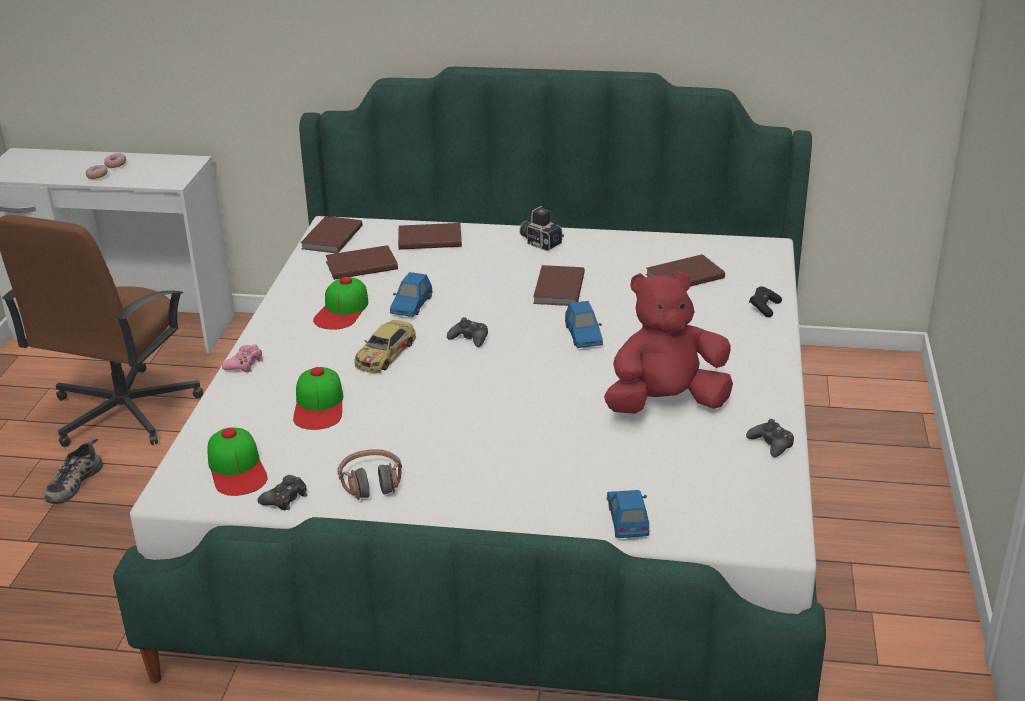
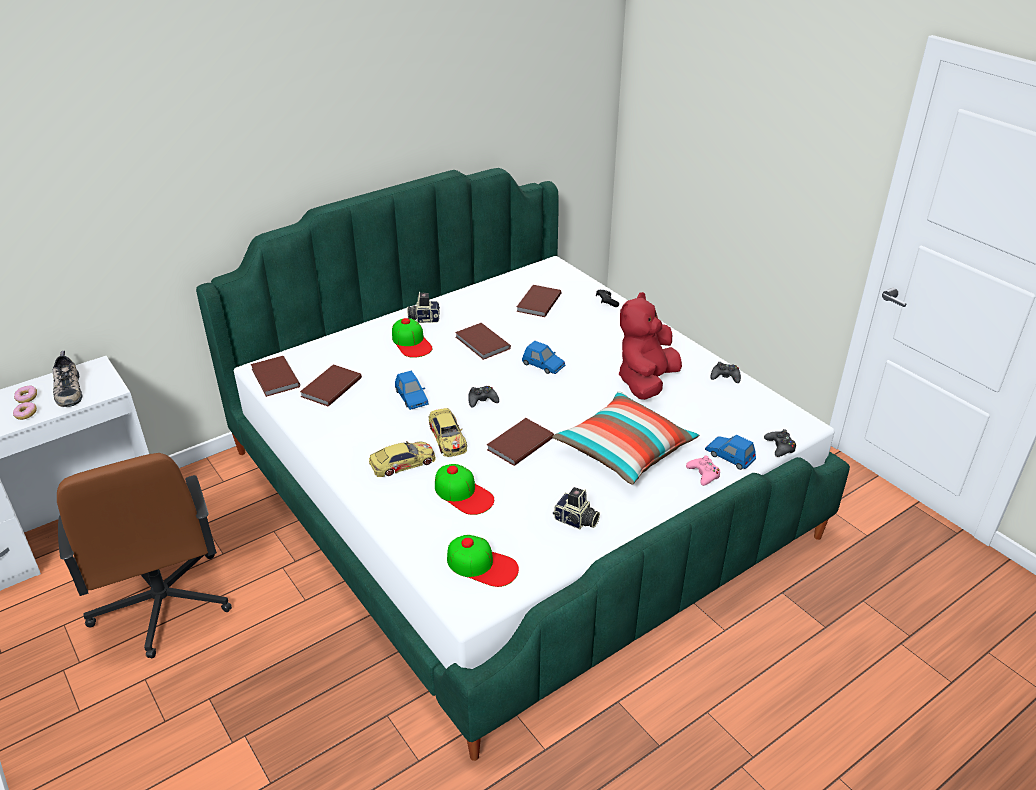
camera: 45 degrees left, 5 degrees up
(73, 482) = (202, 677): shoe -> shoe (67, 389)
(244, 364) = (366, 496): pink game controller -> pink game controller (703, 474)
(285, 498) = (544, 563): black game controller -> black game controller (780, 447)
(314, 354) = (403, 463): none -> toy car
(342, 310) = (370, 424): cap -> cap (411, 342)
(371, 483) = (576, 521): headphones -> camera
(429, 239) = (347, 348): brown book -> brown book (518, 443)
(525, 452) = (624, 451): none -> pillow

